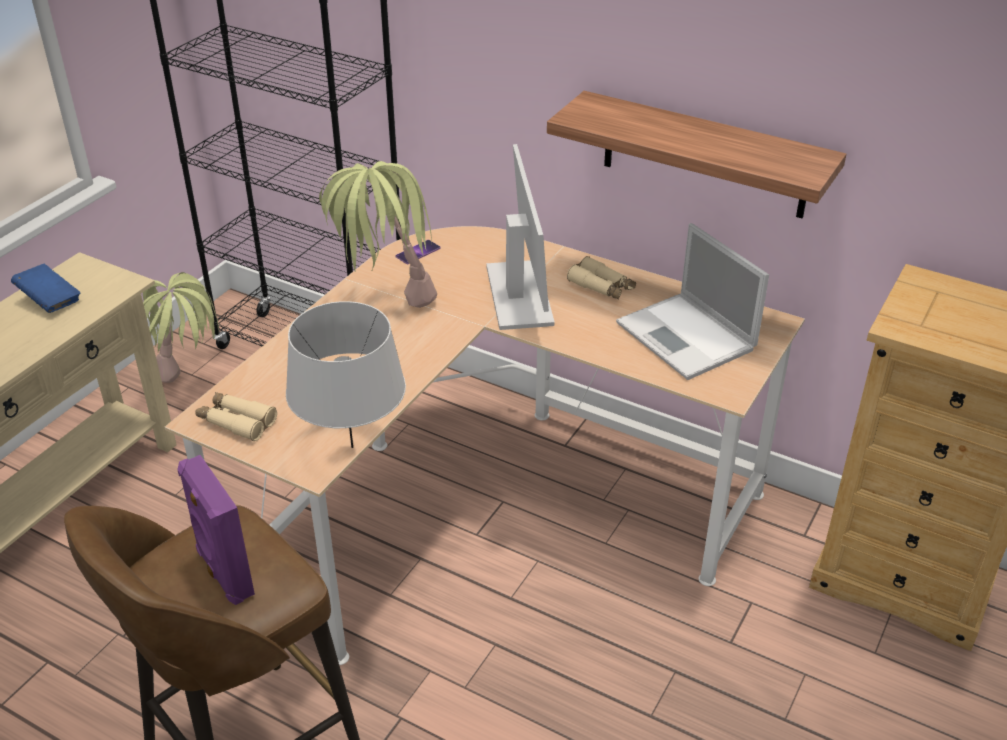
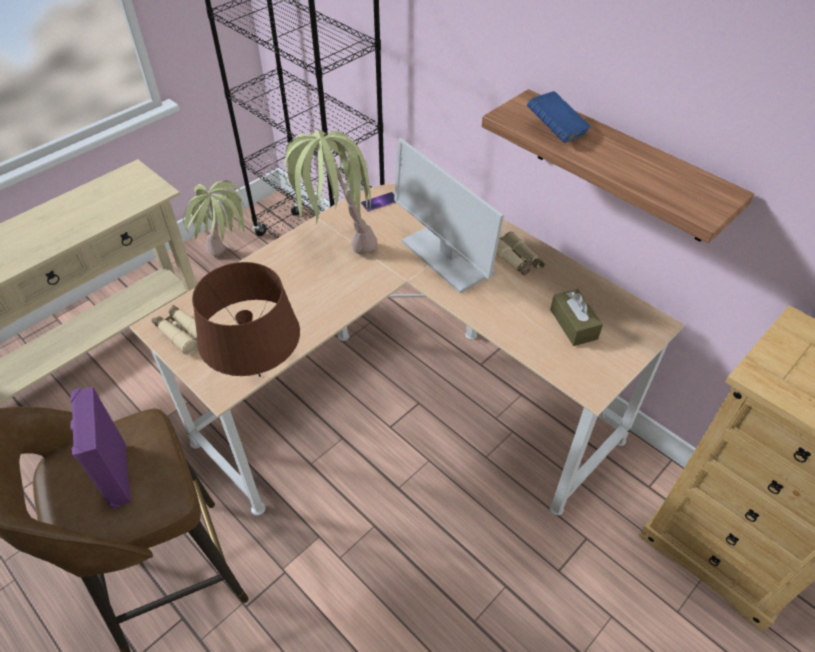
camera: 15 degrees right, 10 degrees up
(50, 301) = (100, 197): blue book -> blue book (556, 130)
(352, 447) = (260, 376): grey table lamp -> brown table lamp
(520, 296) = (446, 257): monitor -> monitor turned 135 degrees clockwise
(687, 337) = (573, 324): laptop -> brown tissue box

